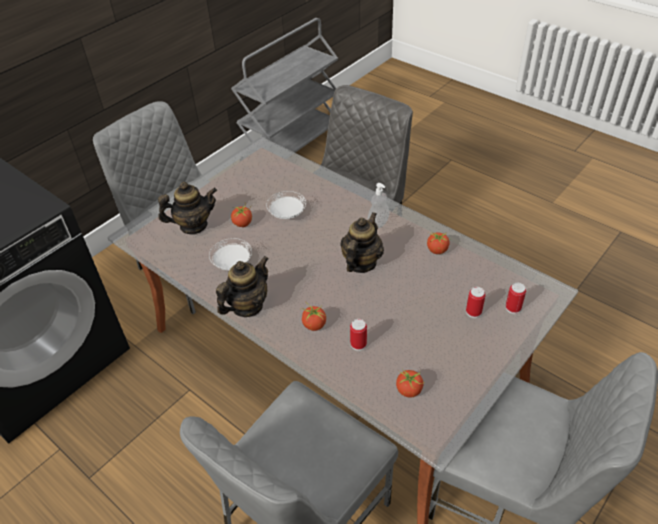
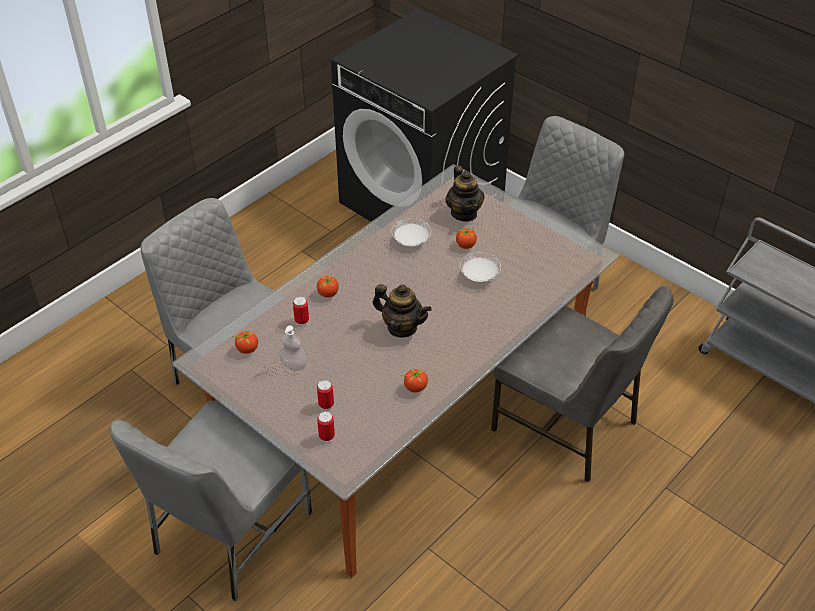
camera: 90 degrees right, 0 degrees up
(247, 306) = (356, 252): teapot -> none
(378, 223) = (461, 344): soap dispenser -> soap dispenser (294, 365)

